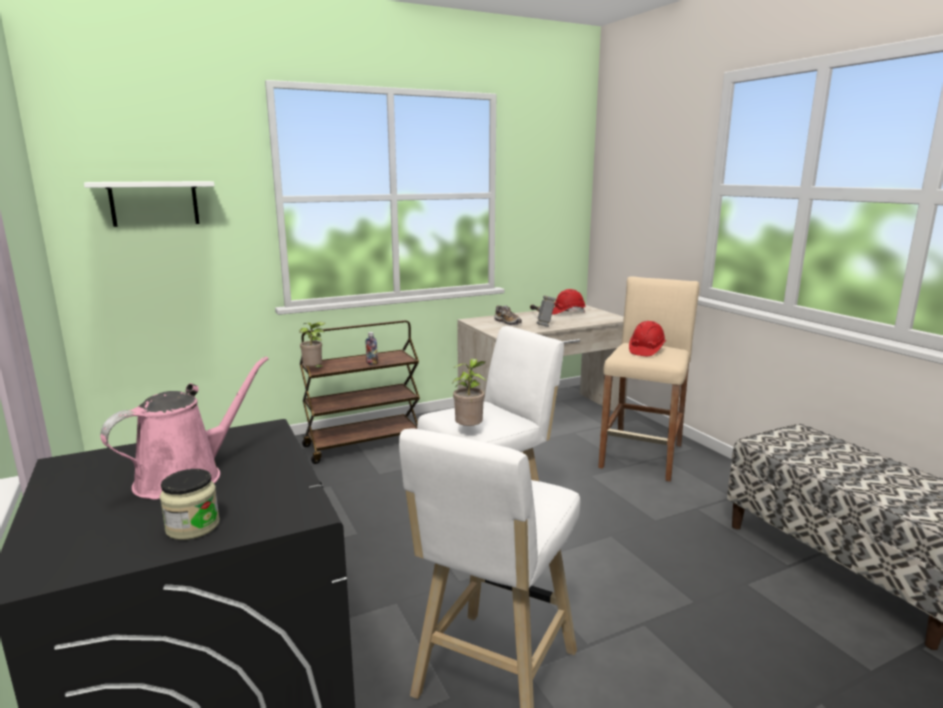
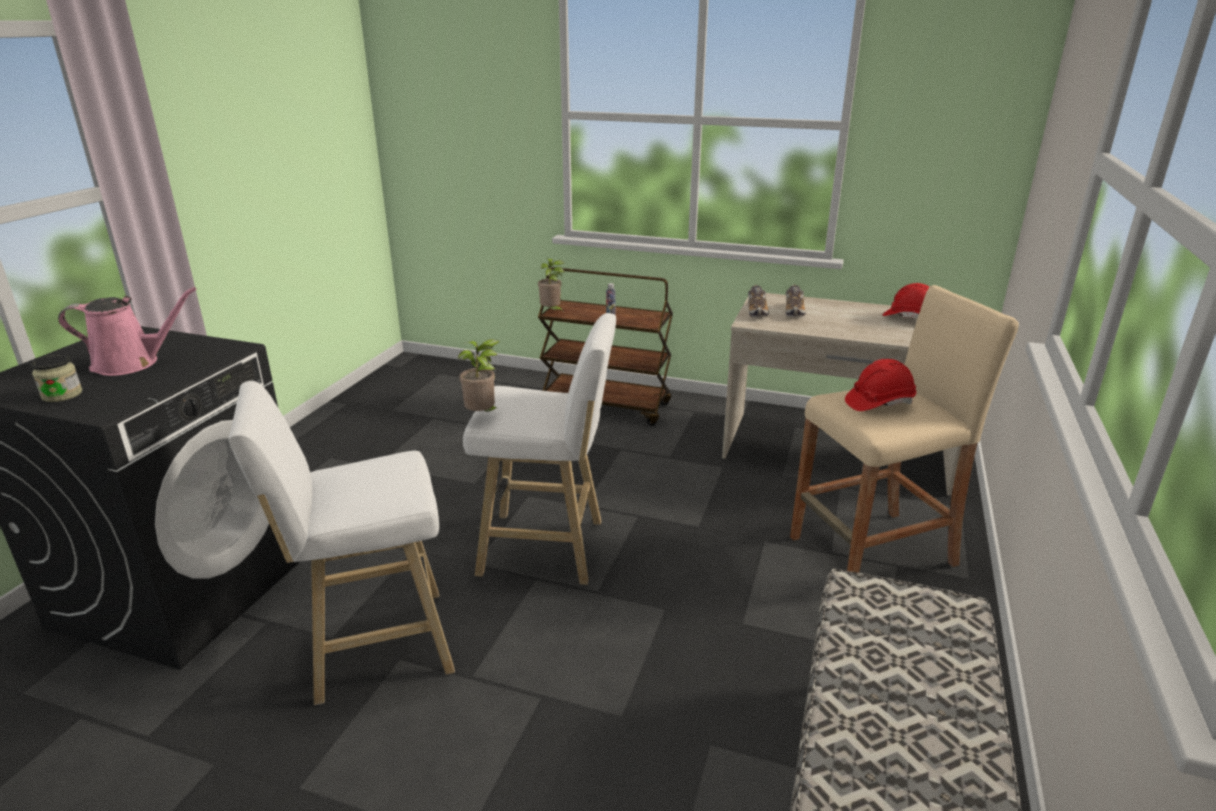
camera: 45 degrees right, 10 degrees up
(154, 203) = (454, 112): white shelf -> none
(489, 327) = (757, 311): none -> shoe
(539, 321) = (839, 320): hammer -> none

